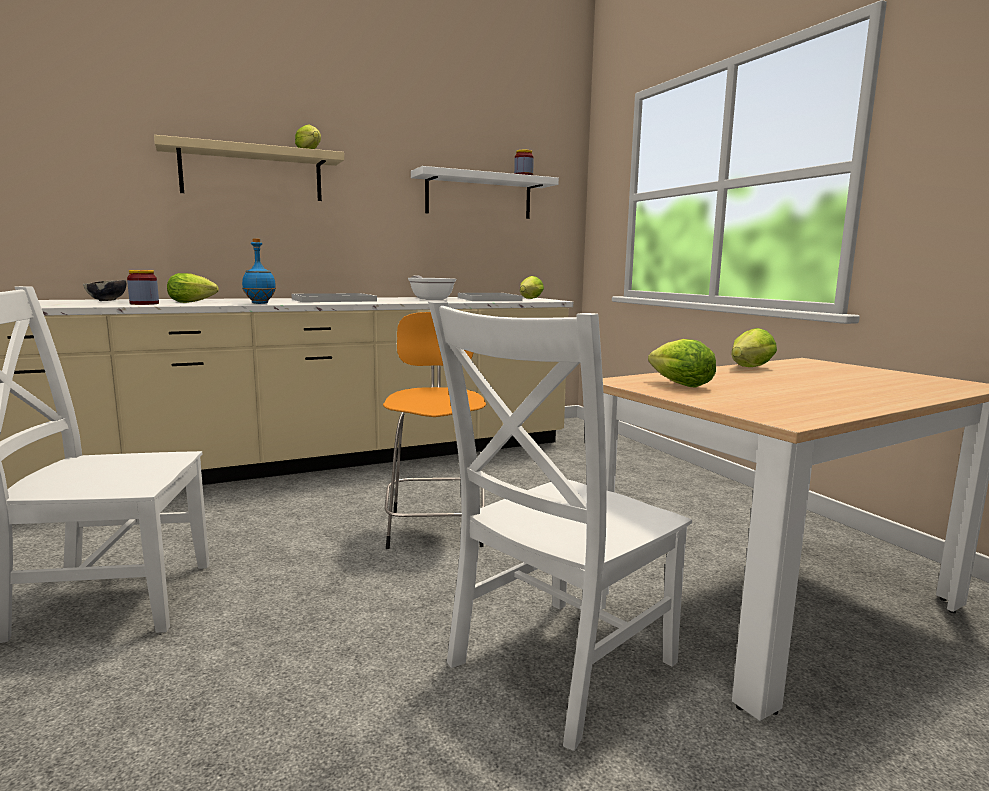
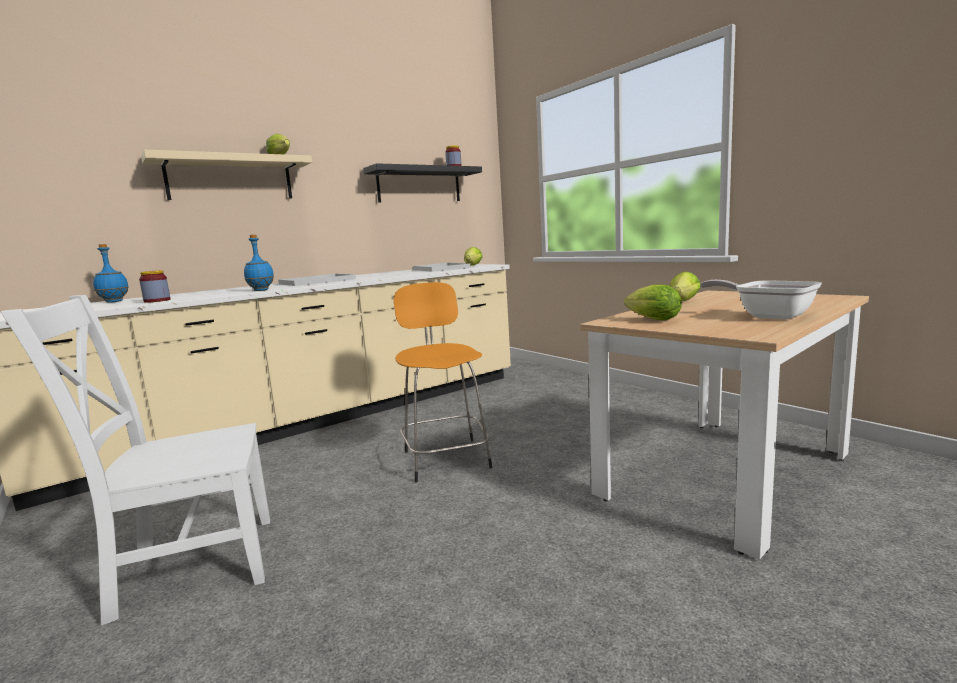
camera: 10 degrees left, 0 degrees up
(107, 301) = (114, 301): bowl -> blue bottle
(194, 302) = (200, 295): lettuce -> none
(430, 299) = (394, 273): frying pan -> frying pan (767, 316)
(479, 196) = (419, 185): white shelf -> black shelf
(555, 667) = (597, 549): white chair -> none

